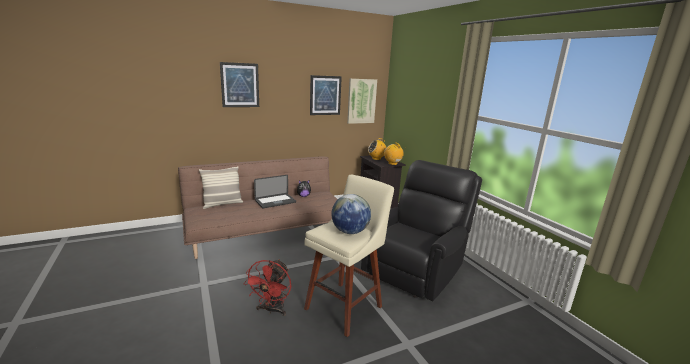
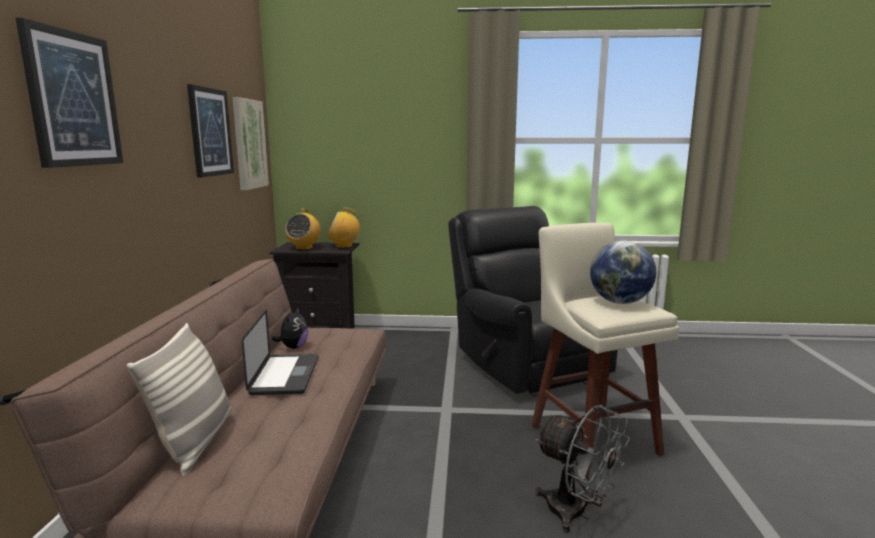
camera: 60 degrees left, 5 degrees down
(272, 310) = (576, 513): red fan -> grey fan

